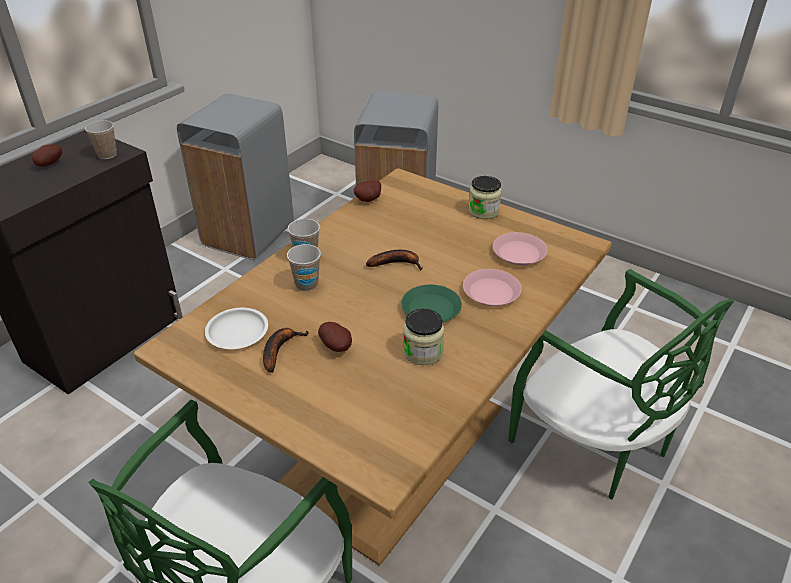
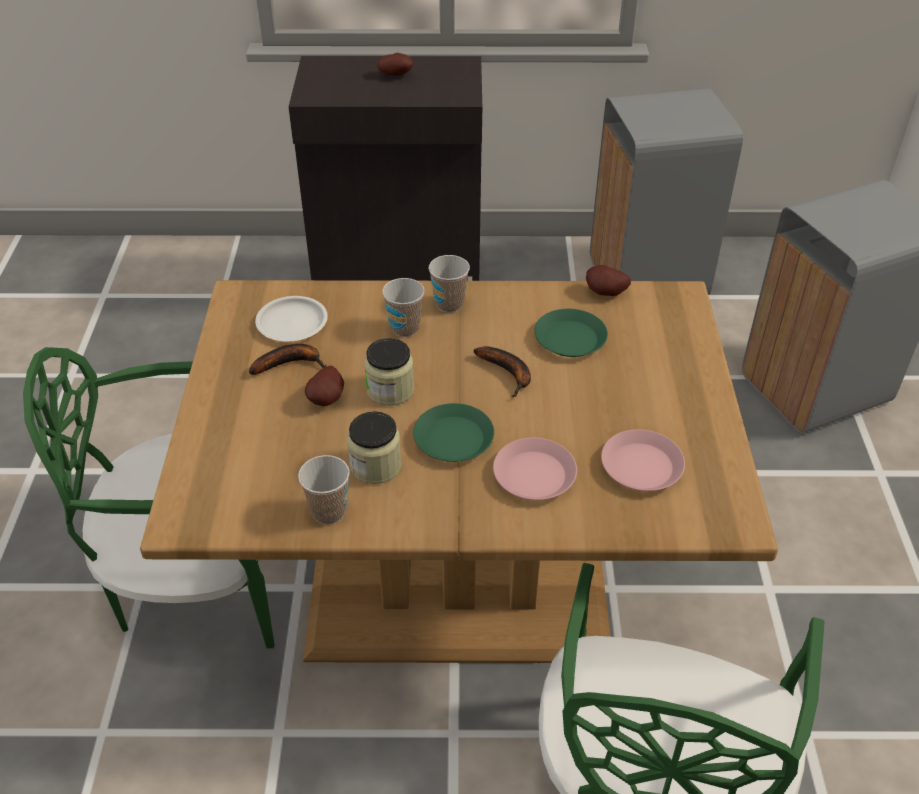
camera: 55 degrees right, 5 degrees up
(107, 155) = (448, 92): cup -> cup (329, 512)
(393, 229) = (570, 339): none -> green plate
(483, 211) = (697, 395): jar -> jar (390, 390)

